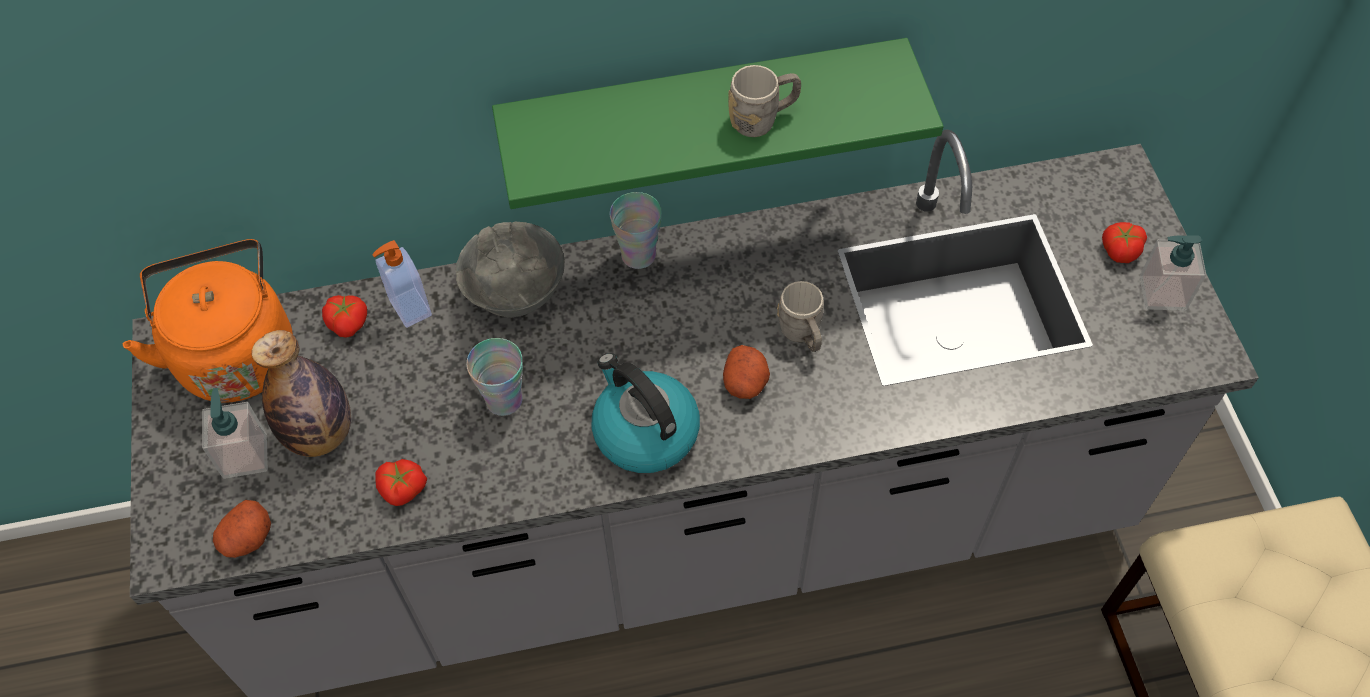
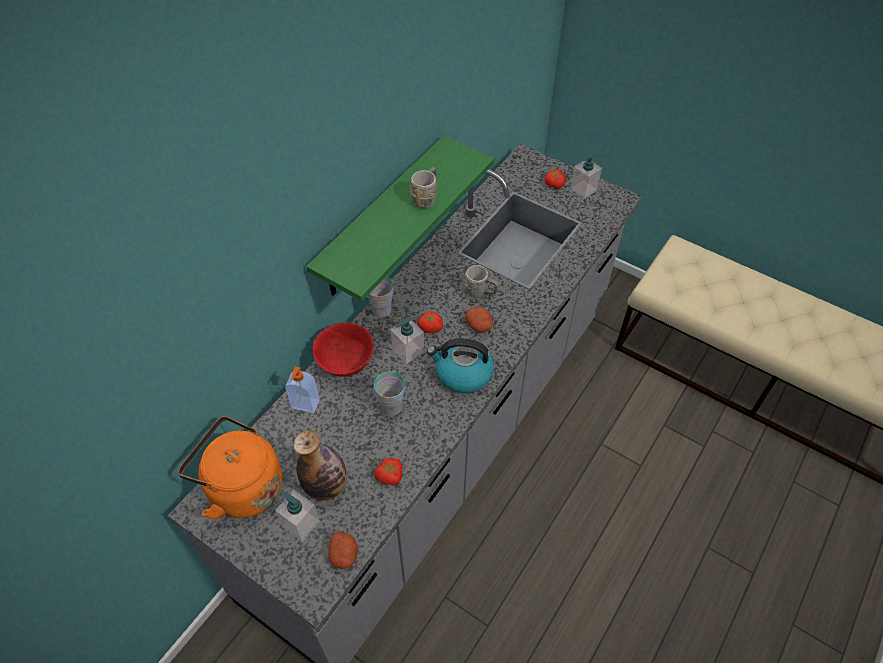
camera: 45 degrees left, 5 degrees down
(349, 322) = (283, 431): tomato -> tomato (430, 326)
(515, 292) = (346, 362): grey bowl -> red bowl
(609, 340) = (408, 351): none -> soap dispenser

